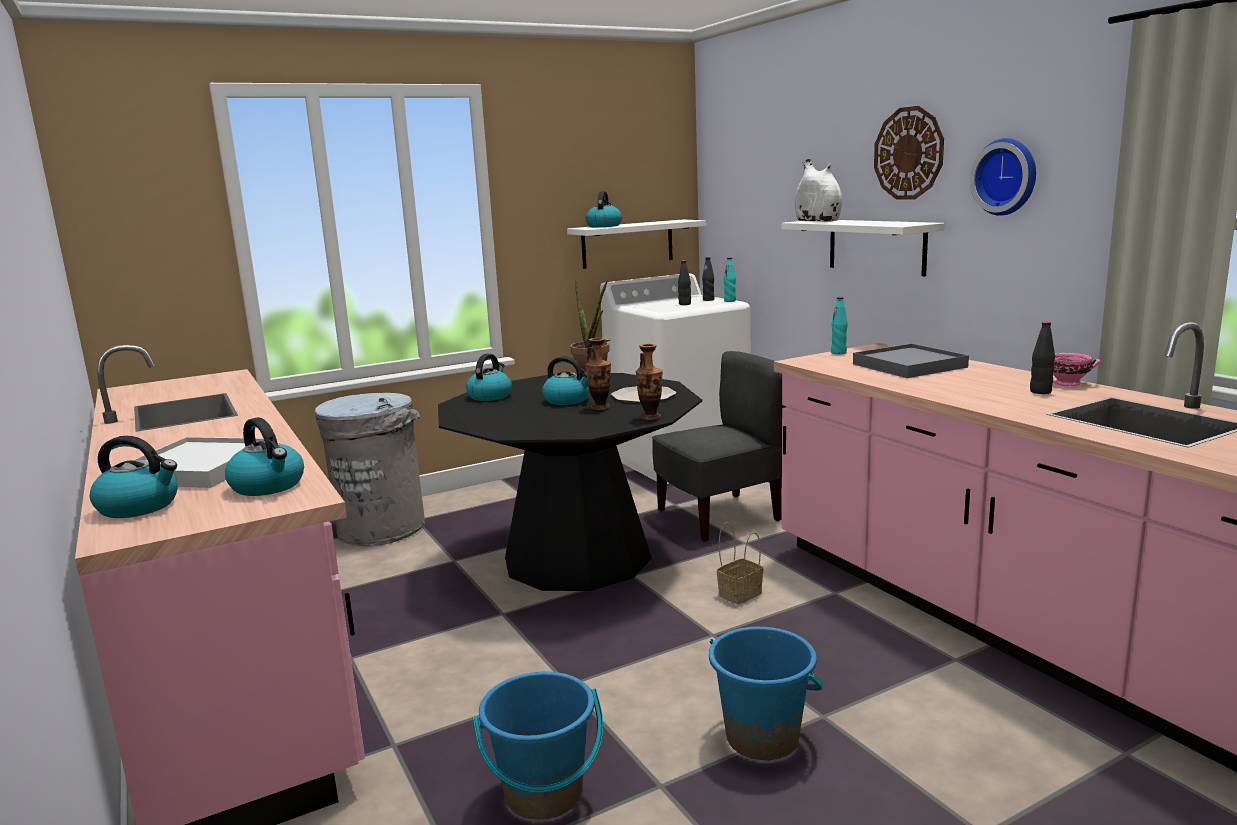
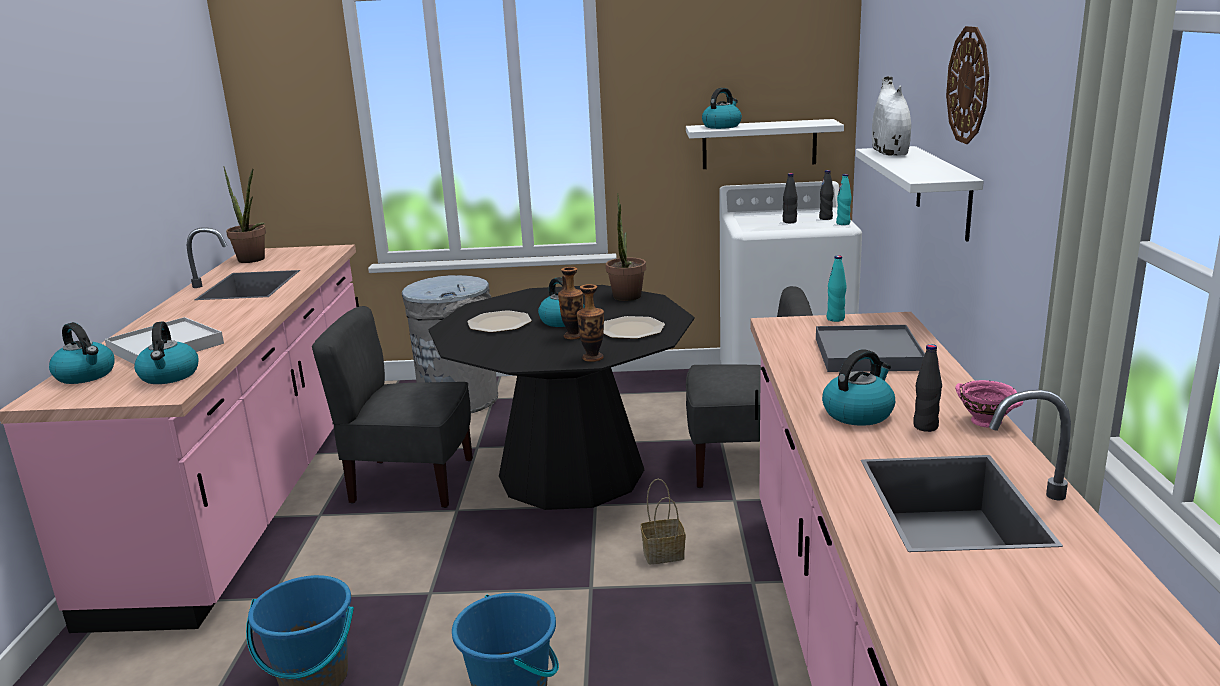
camera: 30 degrees right, 5 degrees up
(140, 394) = (254, 260): none -> potted plant
(421, 604) = (411, 482): none -> grey chair
(490, 396) = (514, 302): kettle -> kettle (858, 413)
(508, 410) = (500, 323): none -> plate
(1007, 177) = (1024, 137): wall clock -> none

